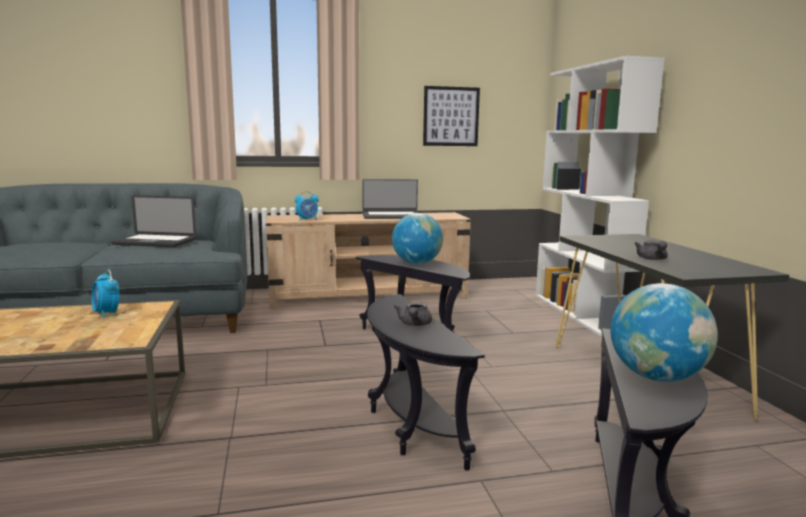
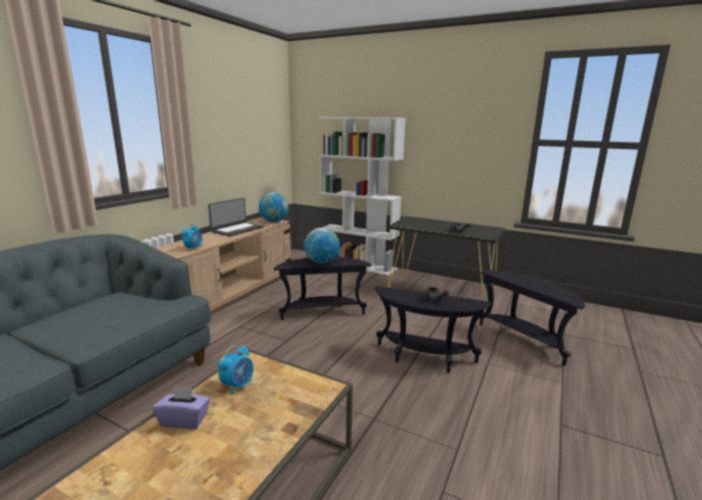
camera: 50 degrees left, 5 degrees up
(39, 315) = (184, 420): none -> purple tissue box
(107, 314) = (238, 385): alarm clock -> alarm clock turned 60 degrees counterclockwise
(154, 242) = (98, 311): laptop -> none
(451, 116) = (244, 144): picture -> none
(656, 377) = (541, 286): globe -> globe (274, 221)

